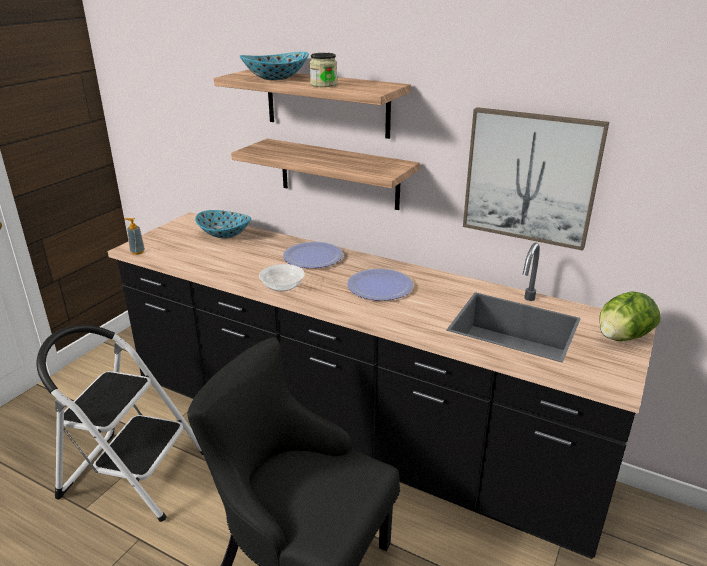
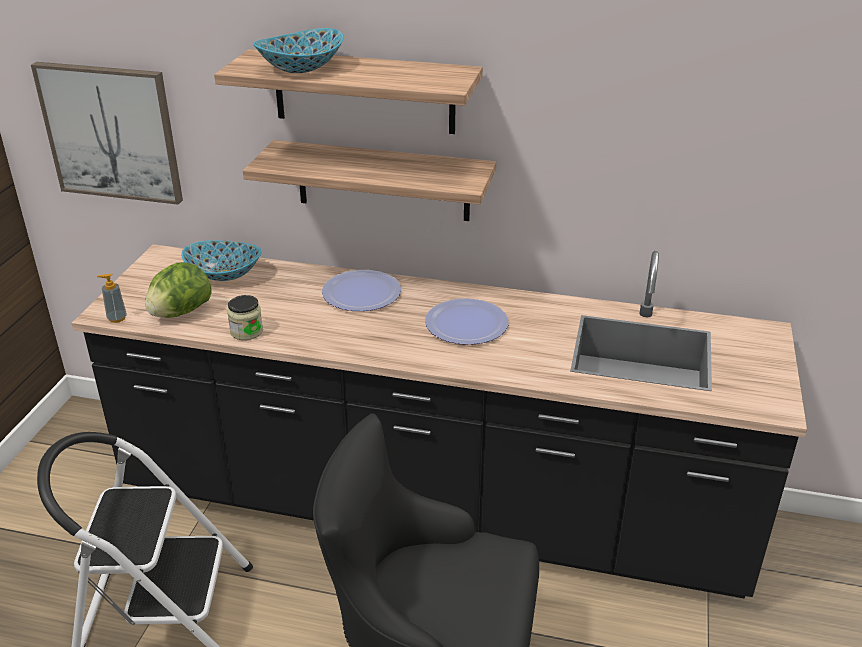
camera: 15 degrees left, 5 degrees up
(282, 286) = (345, 342): bowl -> none
(323, 84) = (376, 77): jar -> jar (246, 331)
(530, 177) = (639, 172): picture -> picture (111, 132)
(622, 337) = (762, 349): lettuce -> lettuce (180, 312)

